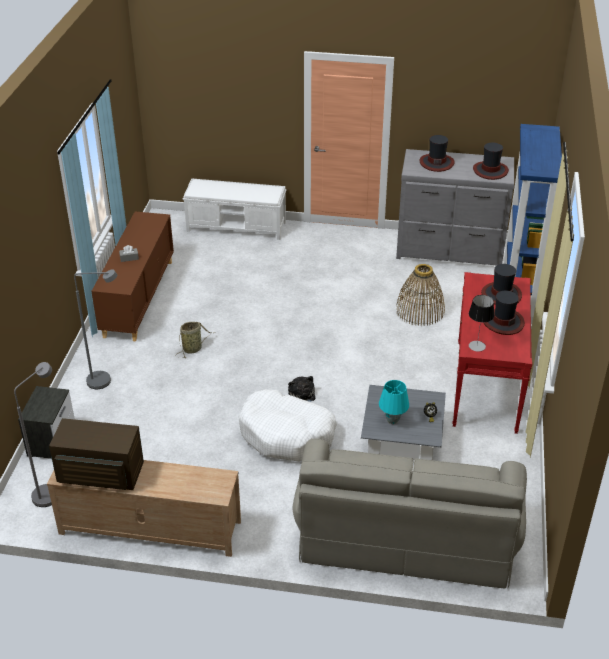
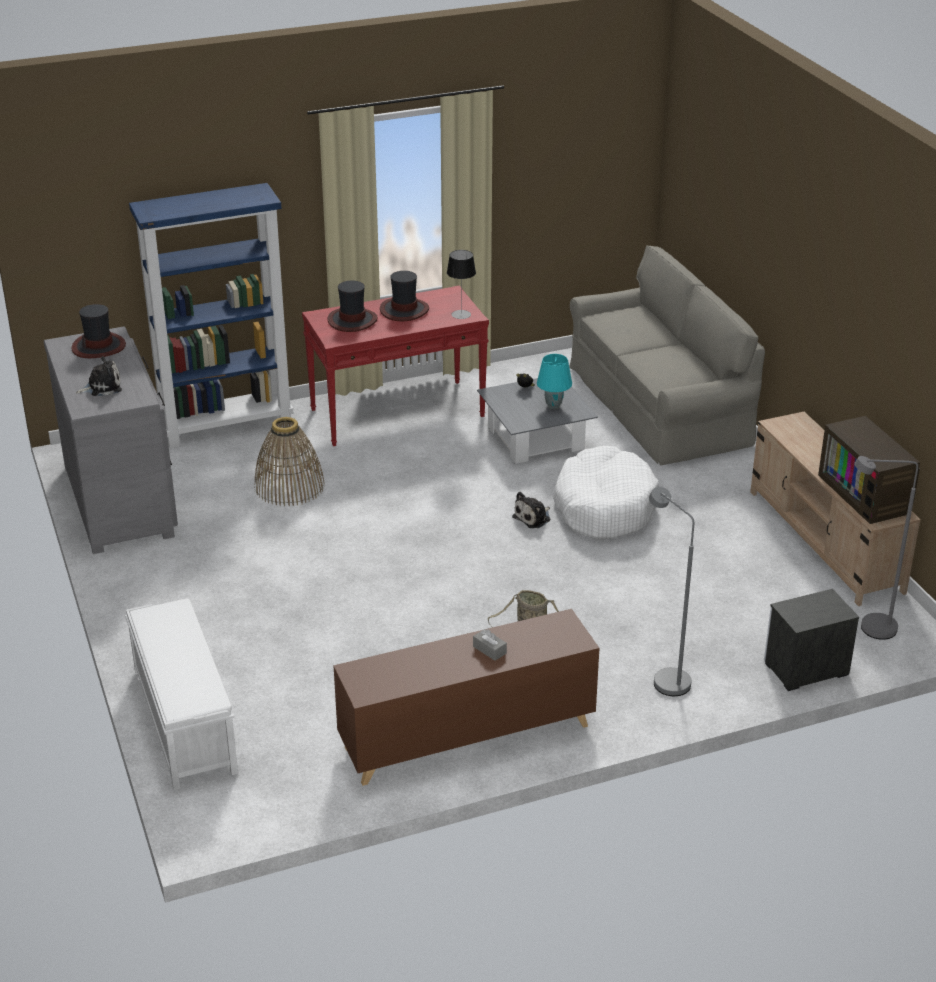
camera: 120 degrees left, 5 degrees down
(436, 162) = (102, 387): hat -> plush toy

